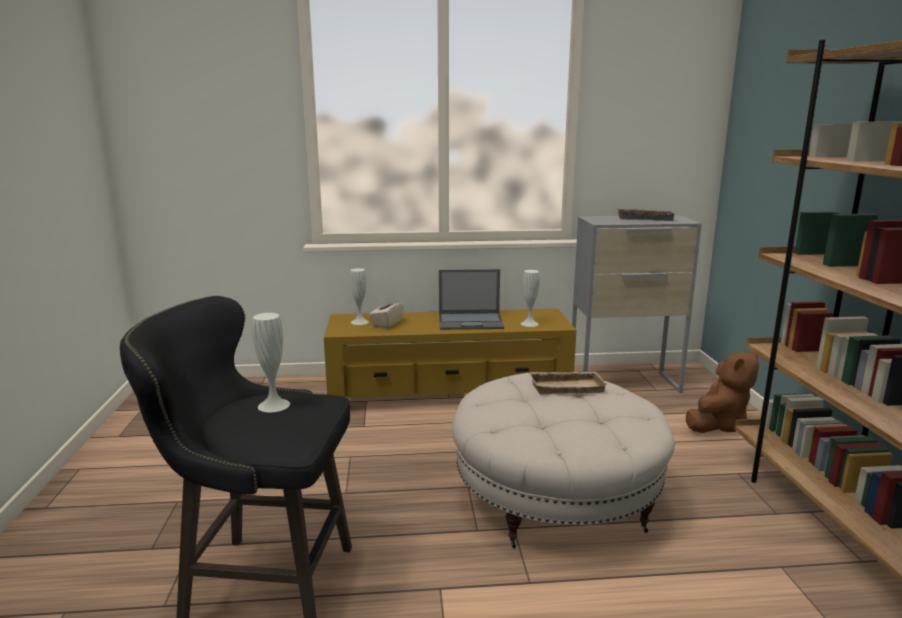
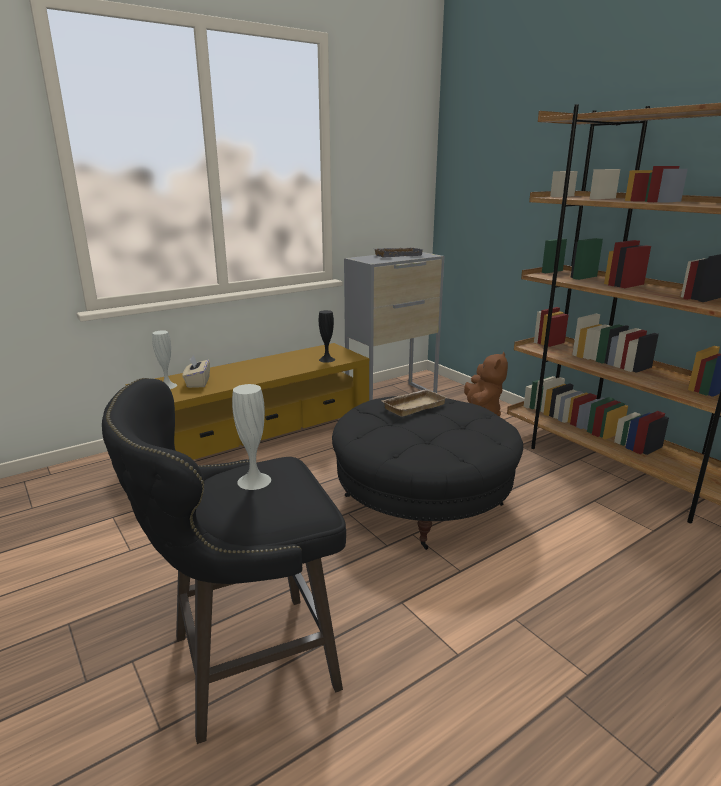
camera: 30 degrees left, 5 degrees up
(471, 321) = (275, 366): laptop -> none
(529, 323) = (327, 359): white vase -> black vase
(556, 499) = (422, 501): beige ottoman -> black ottoman

